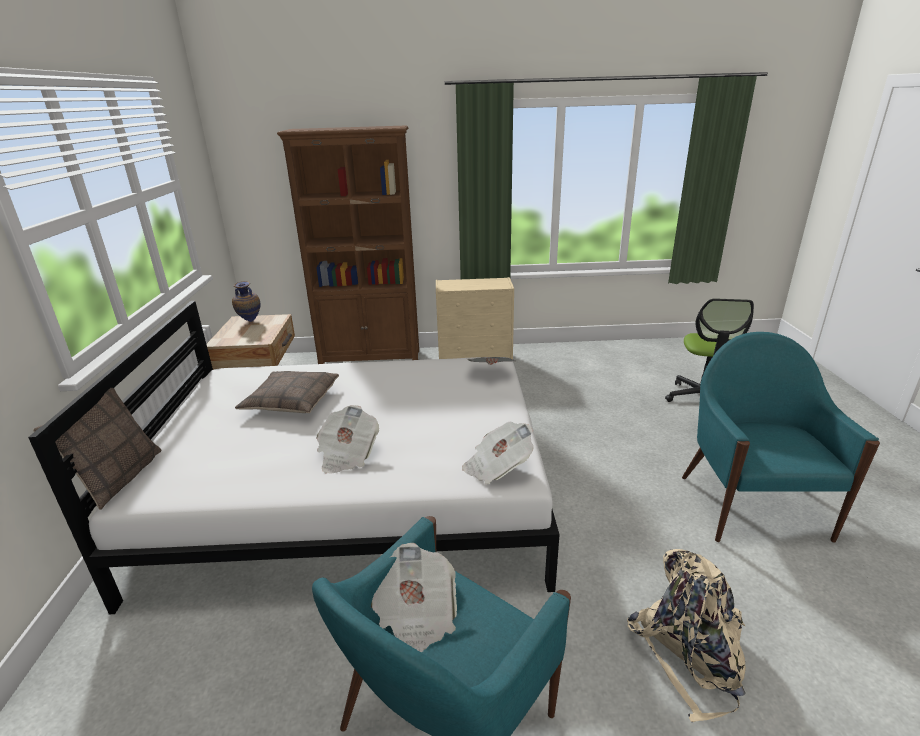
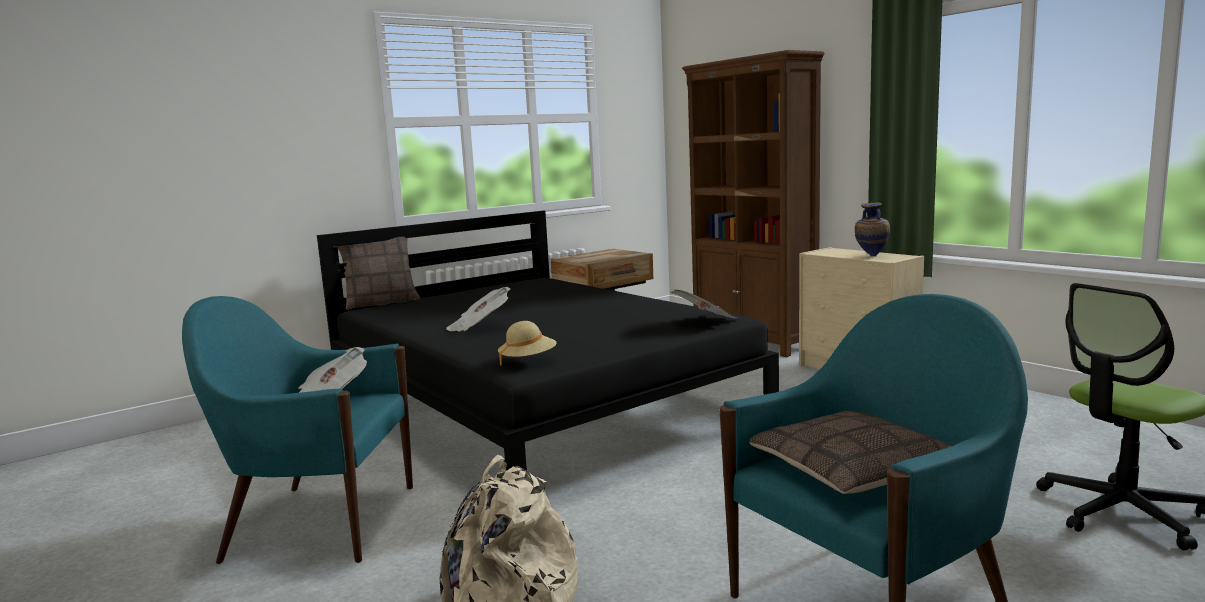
camera: 55 degrees right, 15 degrees down
(250, 322) = (612, 252): vase -> vase (871, 256)
(291, 401) = (529, 298): pillow -> pillow (848, 468)
(354, 493) = (539, 408): white bed -> black bed
(497, 467) = (528, 361): newspaper -> beige hat

